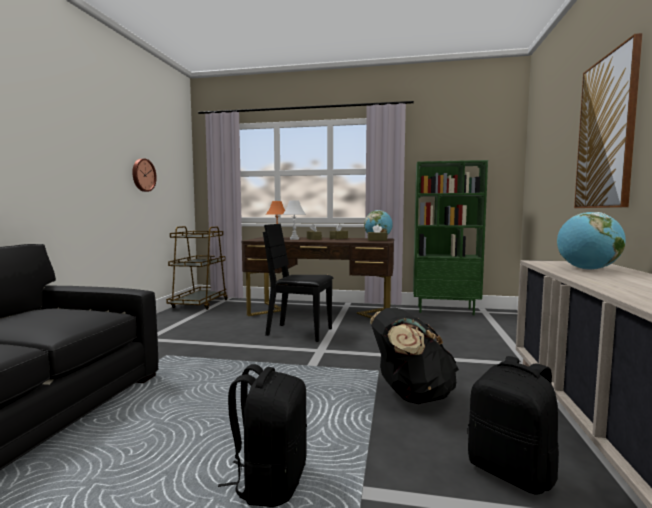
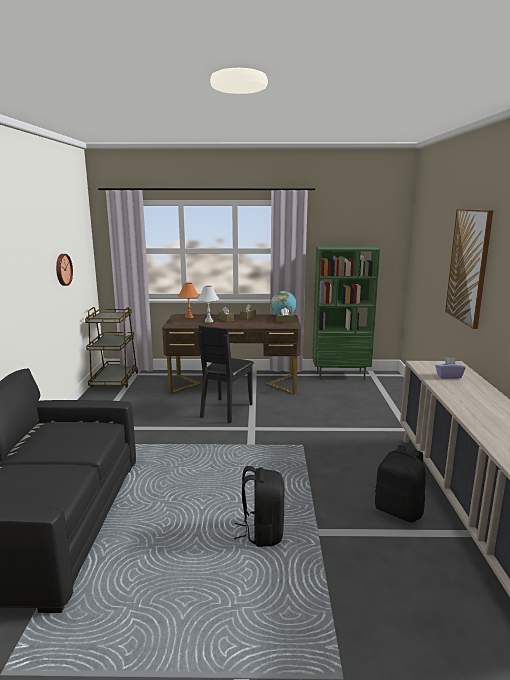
camera: 10 degrees left, 10 degrees up
(300, 332) = (226, 410): black chair -> black chair turned 75 degrees counterclockwise
(411, 395) = (331, 464): black backpack -> none
(587, 269) = (448, 376): globe -> purple tissue box

